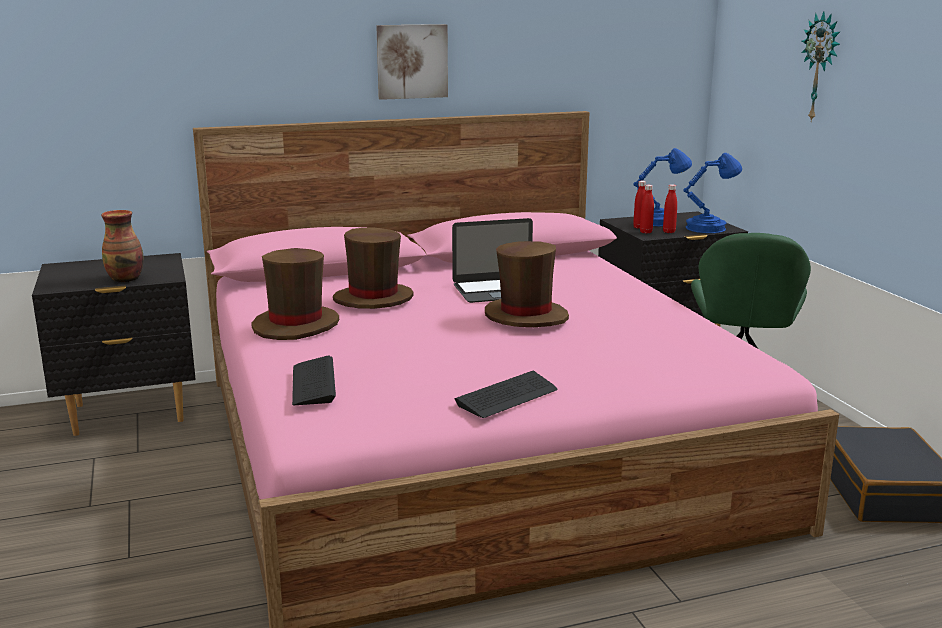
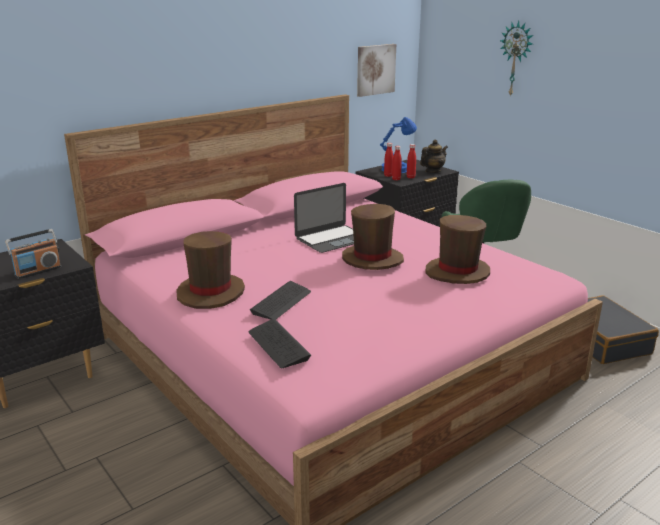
camera: 20 degrees left, 5 degrees up
(126, 279) = (38, 271): vase -> radio
(373, 299) = (249, 260): brown hat -> brown hat (457, 272)
(412, 61) = (227, 65): picture -> picture (375, 69)
(507, 397) = (422, 331): keyboard -> keyboard (281, 302)
(708, 228) = (432, 171): blue table lamp -> teapot

